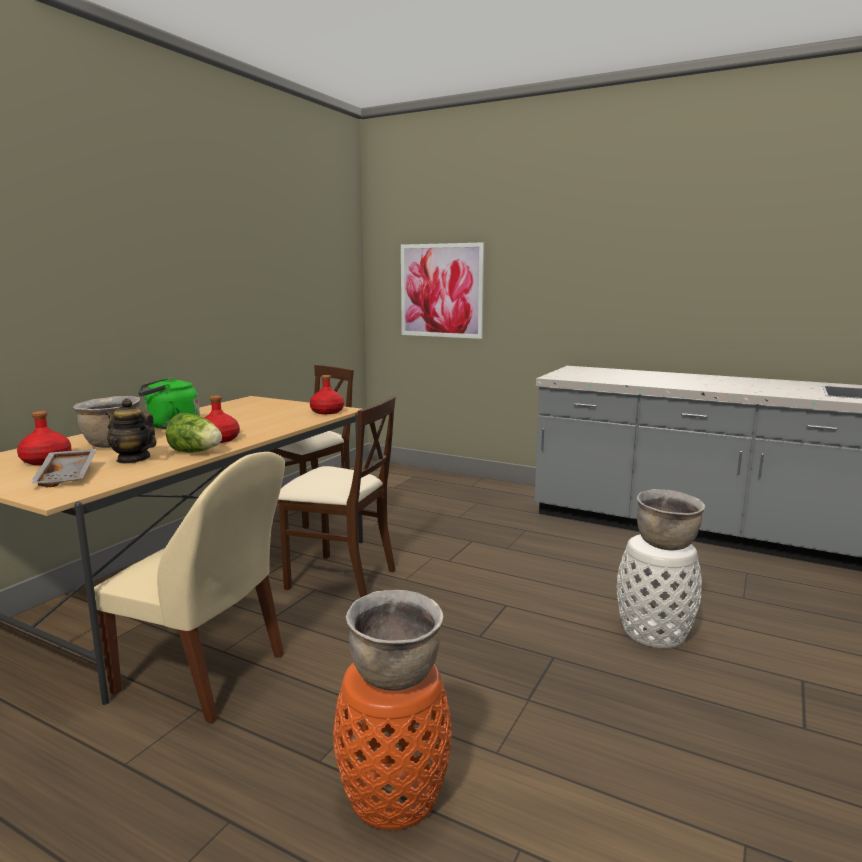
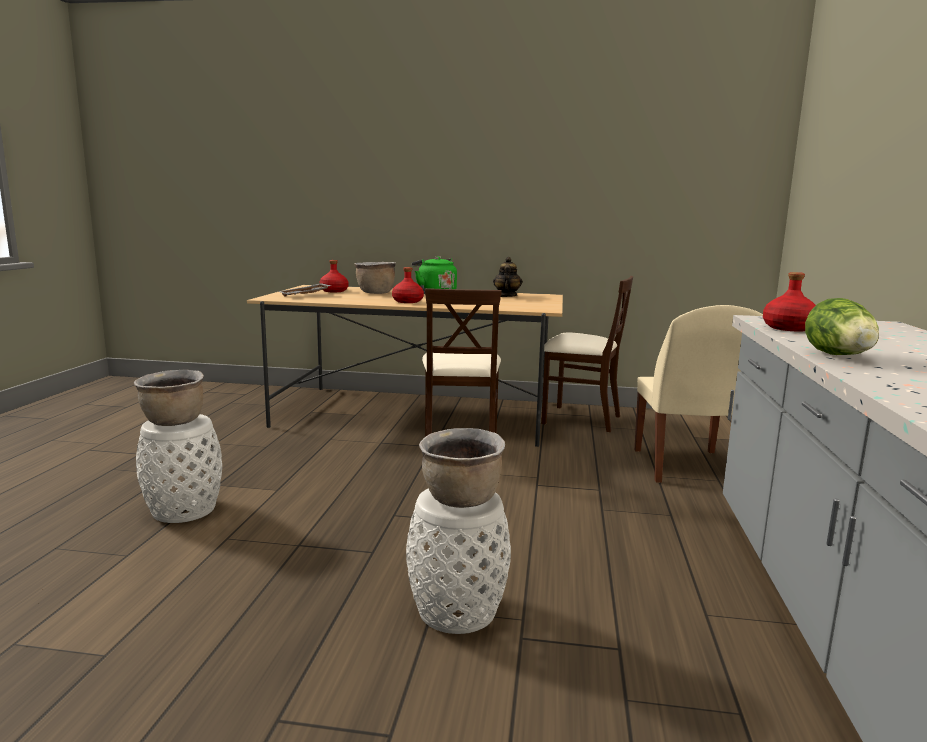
camera: 70 degrees right, 0 degrees up
(133, 459) = (346, 297): teapot -> teapot (506, 296)
(196, 452) = (370, 302): lettuce -> lettuce (840, 356)
(205, 675) = (302, 440): beige chair -> beige chair (686, 468)
(327, 411) = (531, 308): red bottle -> red bottle (789, 328)
(393, 795) = (184, 510): orange stool -> white stool
(441, 290) = (828, 200): picture -> none

